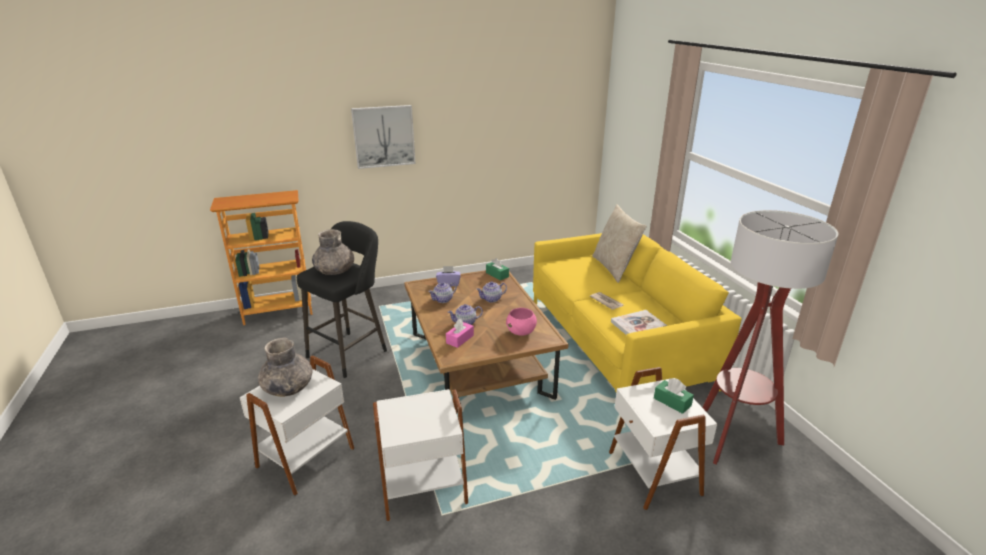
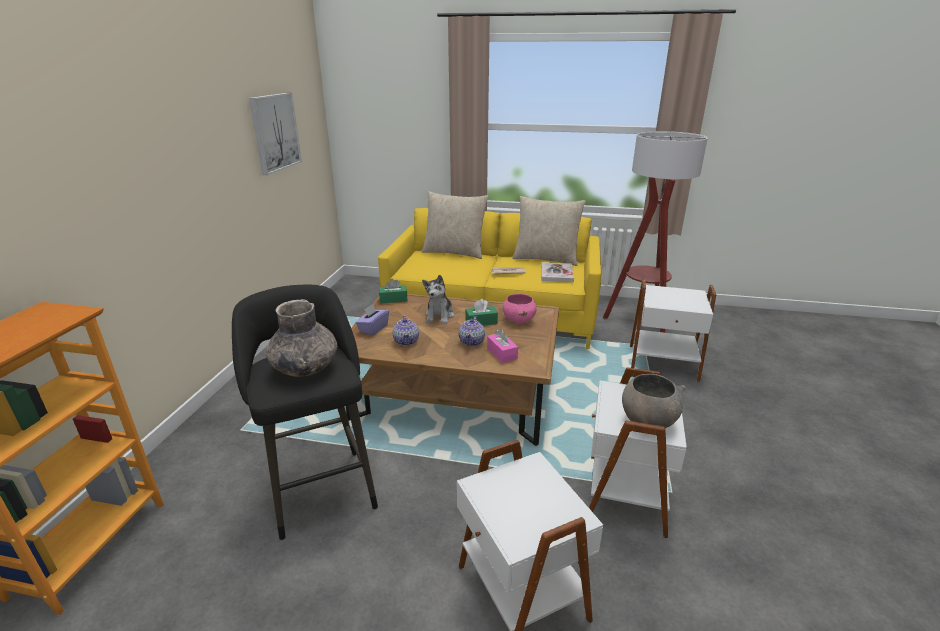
camera: 60 degrees left, 0 degrees up
(288, 387) = (518, 503): grey vase -> none
(384, 136) = (144, 169): picture -> picture (275, 132)
(404, 423) = (647, 421): none -> grey bowl
(492, 299) = (439, 316): teapot -> plush toy
(667, 311) = (546, 259): none -> beige pillow
(672, 402) = (673, 294): green tissue box -> green tissue box (481, 322)

